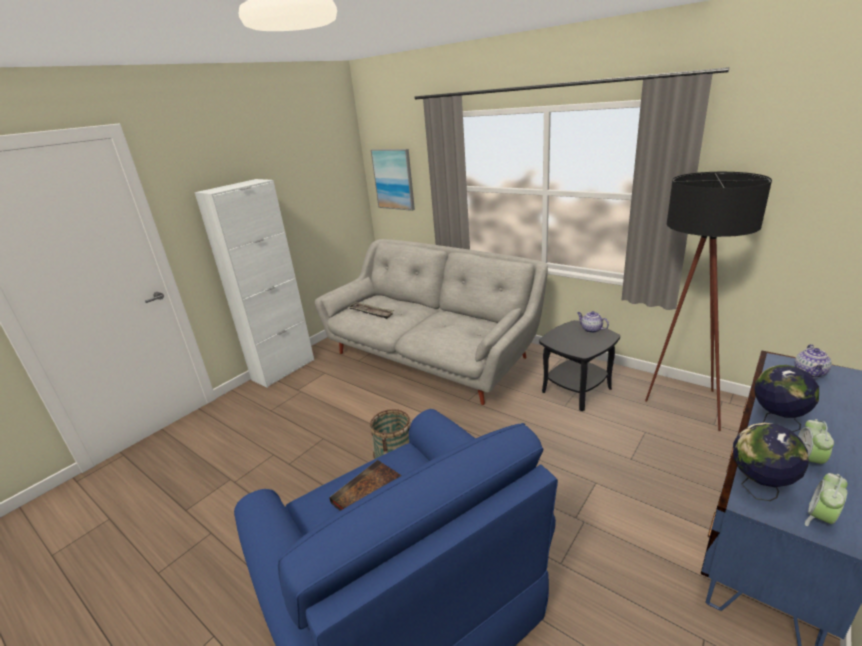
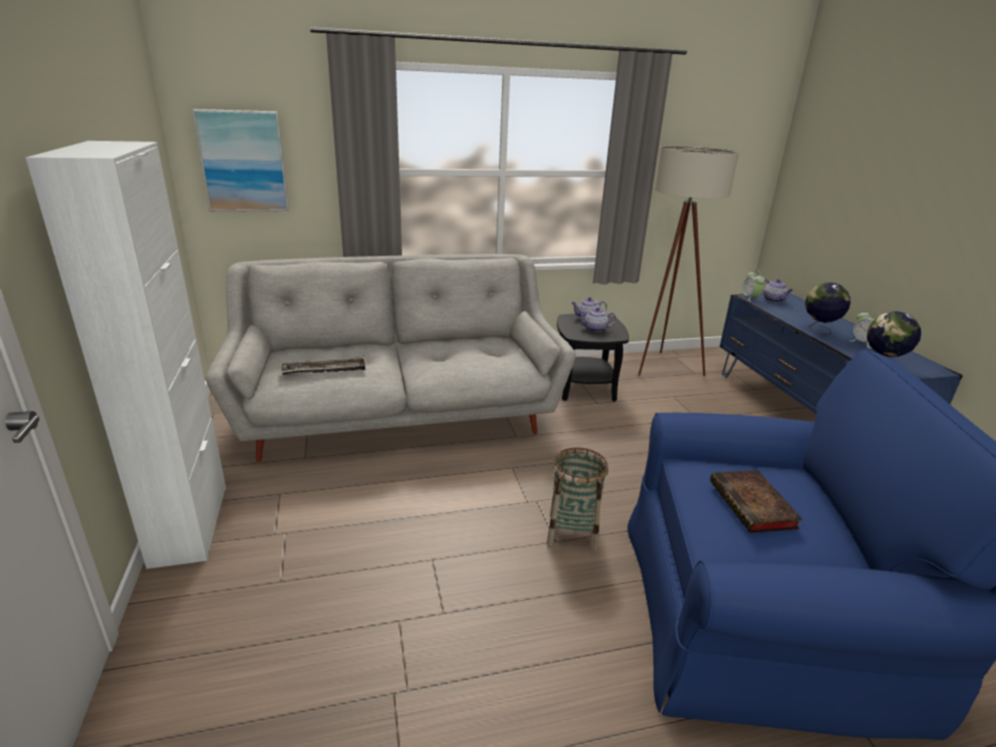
camera: 55 degrees left, 0 degrees up
(576, 340) = (595, 329): none -> teapot
(681, 405) = (661, 369): black floor lamp -> beige floor lamp
(820, 518) = (917, 366): alarm clock -> alarm clock (750, 298)

